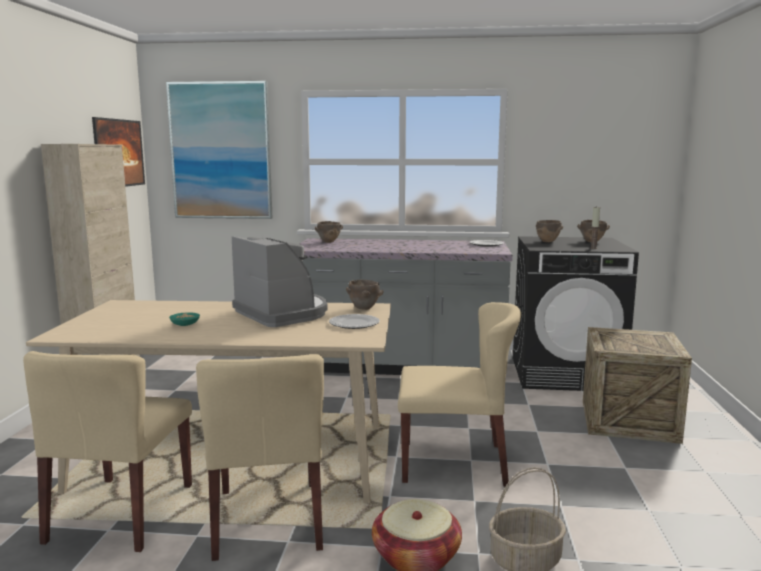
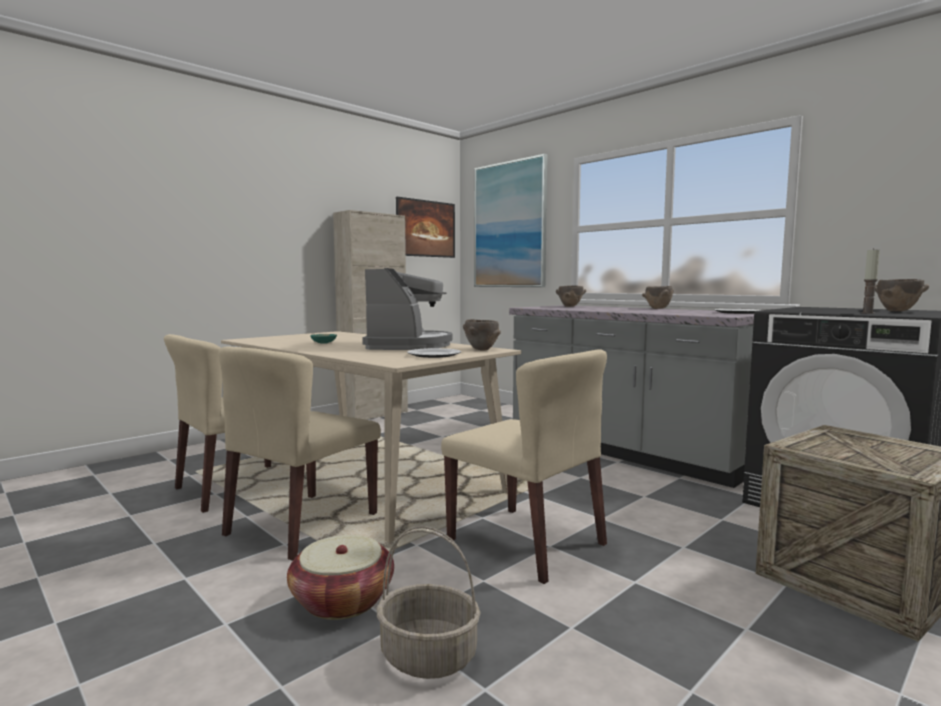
camera: 40 degrees right, 5 degrees down
(547, 242) = (818, 309): brown bowl -> brown bowl (658, 308)

